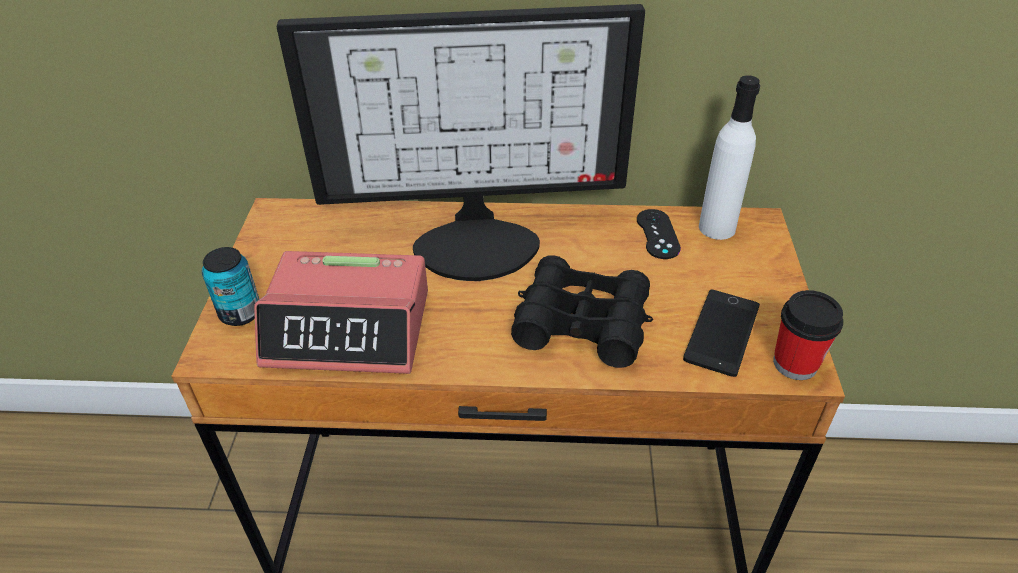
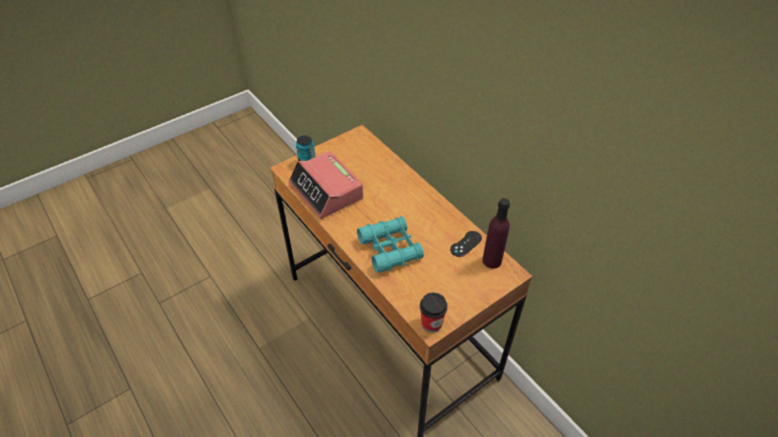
camera: 50 degrees right, 5 degrees up
(478, 239) = (403, 194): monitor -> none
(582, 322) = (390, 249): black binoculars -> turquoise binoculars
(717, 228) = (492, 260): white bottle -> purple bottle
(722, 332) = (426, 292): phone -> none

